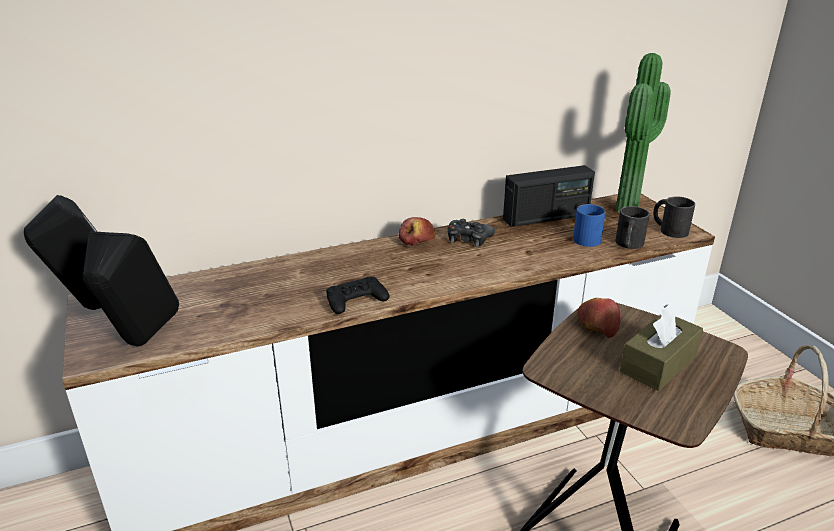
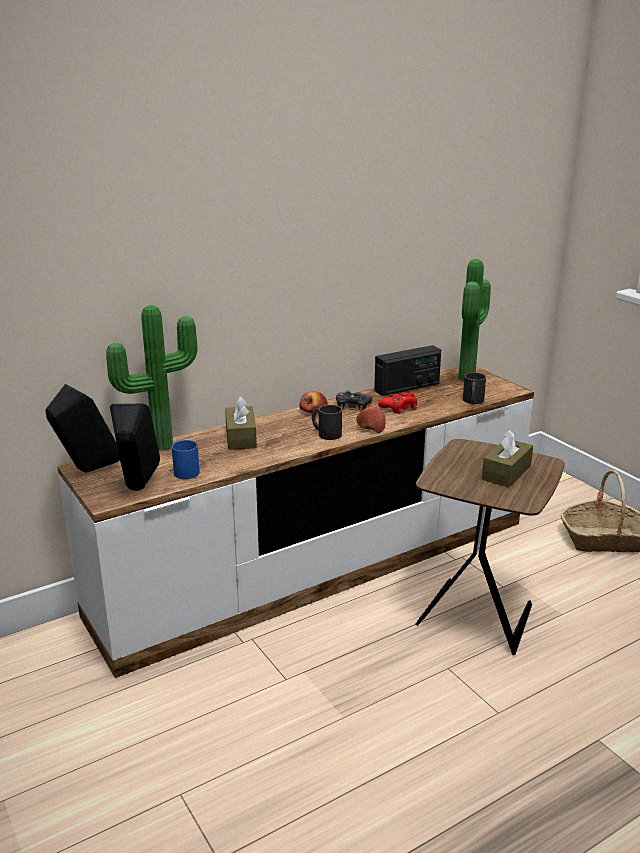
camera: 10 degrees left, 5 degrees down
(207, 275) = (161, 444): none -> potted plant
(310, 274) = (241, 437): none -> brown tissue box
(356, 300) = (284, 451): black game controller -> none
(528, 246) = (399, 407): none -> red game controller
(588, 237) = (442, 399): blue mug -> blue mug (189, 470)
(597, 325) = (460, 454): apple -> apple (370, 427)
(668, 229) = (500, 389): black mug -> black mug (325, 433)

